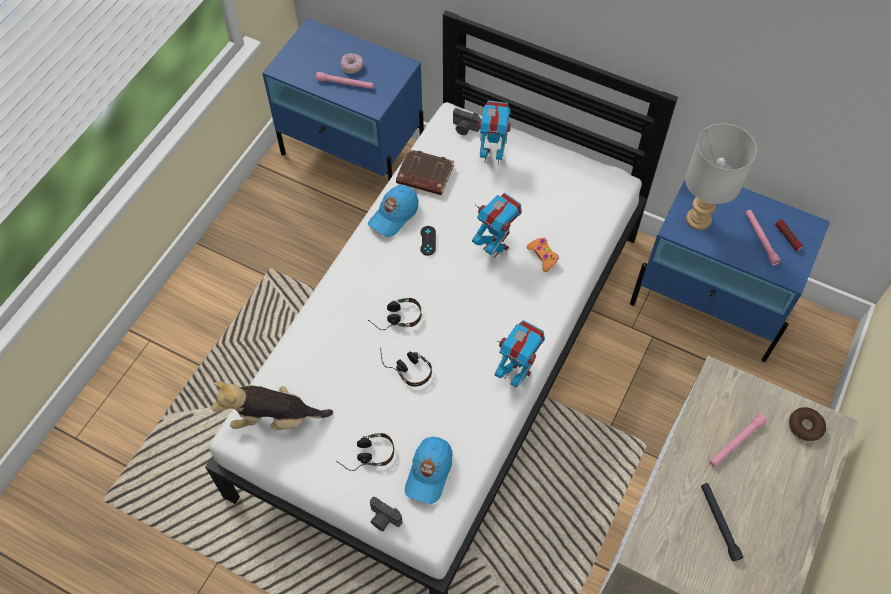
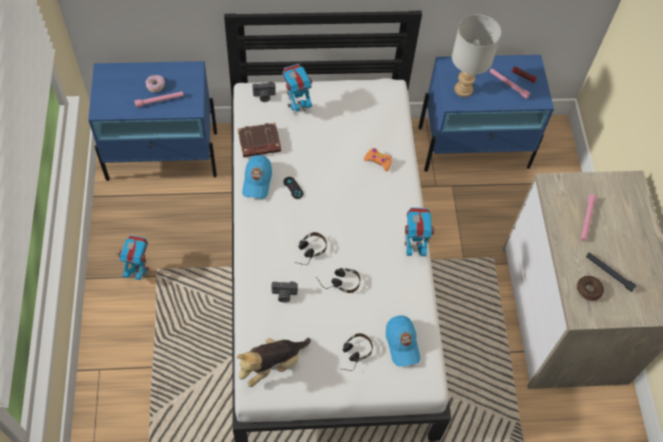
camera: 35 degrees left, 0 degrees up
(383, 519) = (393, 390): camera -> camera (284, 295)
(495, 247) = (342, 170): toy robot -> toy robot (139, 271)
(805, 427) = (617, 189): donut -> donut (588, 290)

